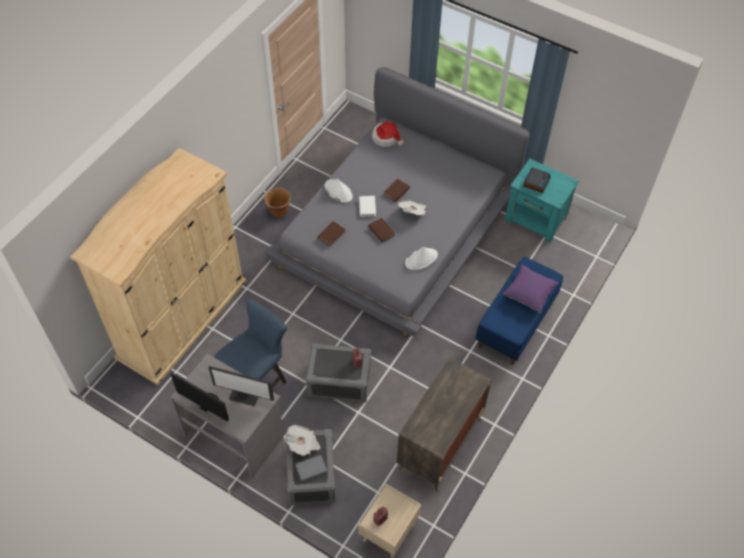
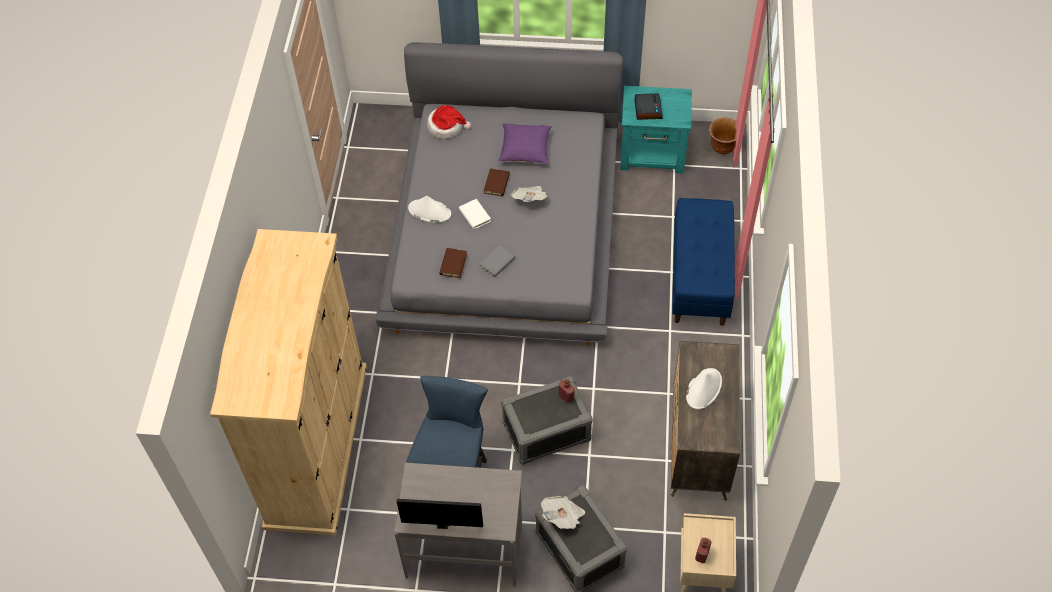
camera: 25 degrees left, 0 degrees up
(245, 395) = (480, 489): monitor -> none
(279, 211) = (355, 267): brown planter -> brown planter (722, 147)
(311, 469) = (589, 539): grey book -> grey book (497, 262)
(381, 231) = (507, 236): brown book -> none
(421, 259) = (572, 249): white hat -> white hat (704, 389)
(529, 293) = (709, 236): purple pillow -> purple pillow (525, 151)

